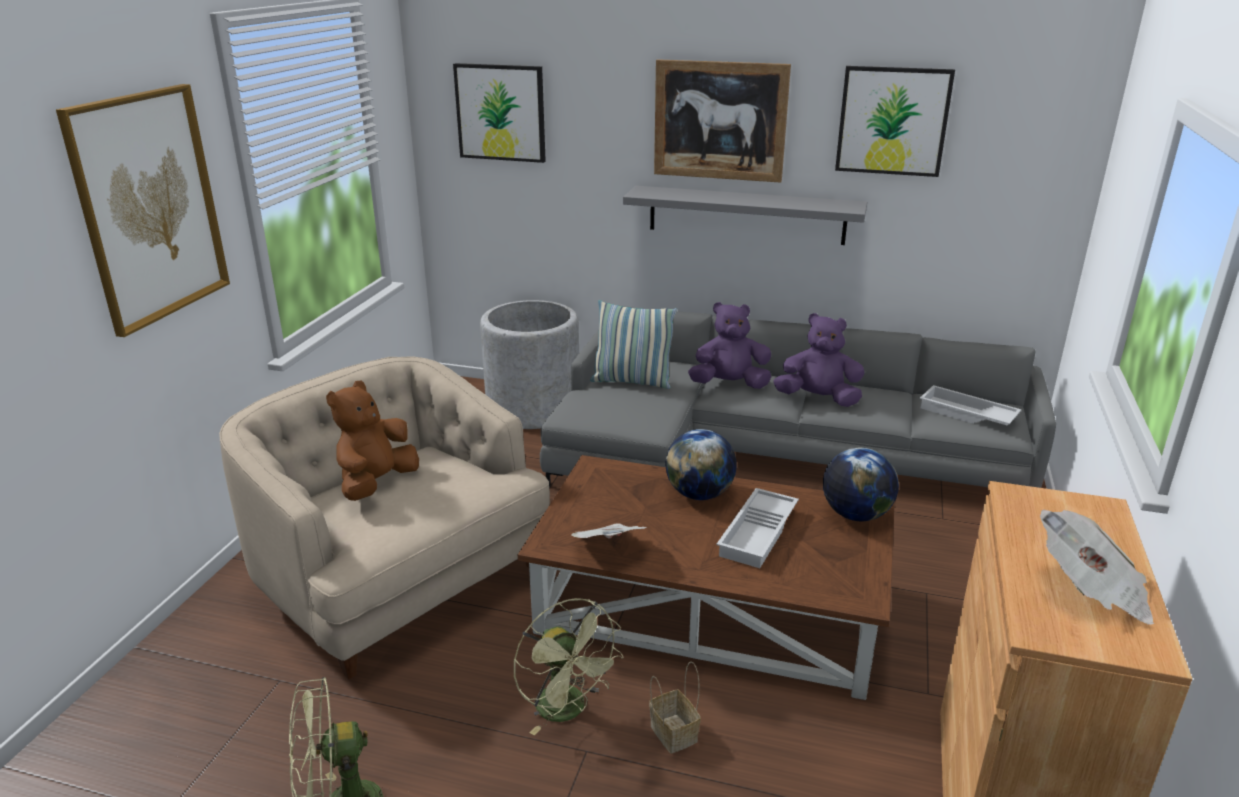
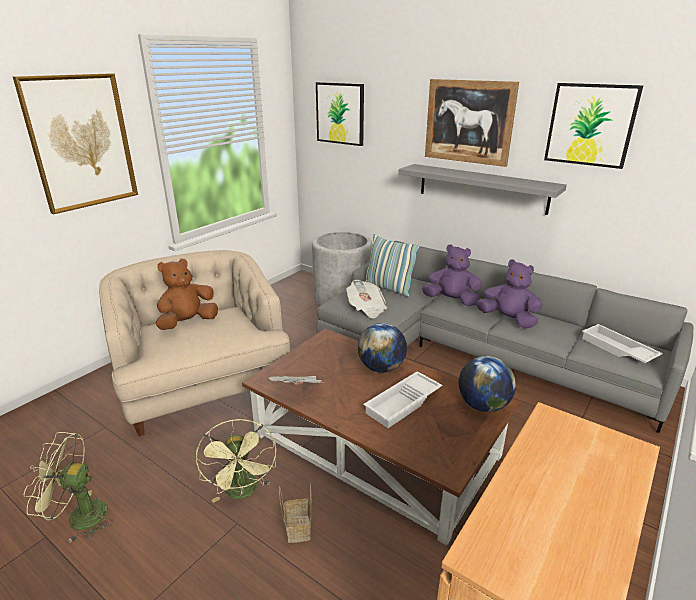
camera: 20 degrees right, 0 degrees up
(1091, 591) = (562, 528): newspaper -> newspaper (366, 308)

